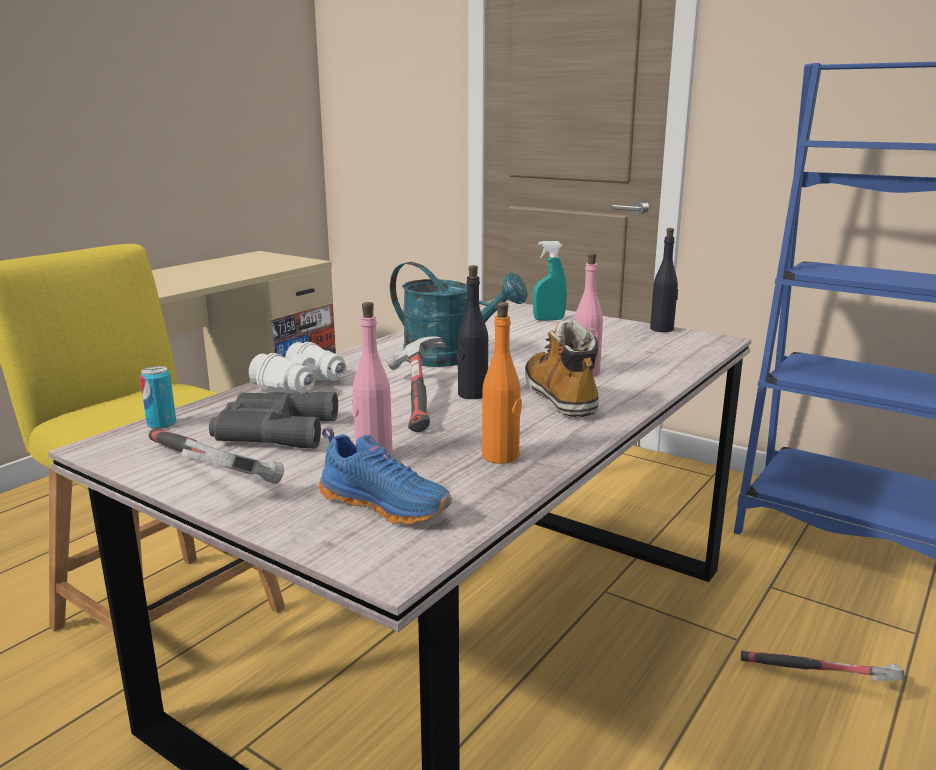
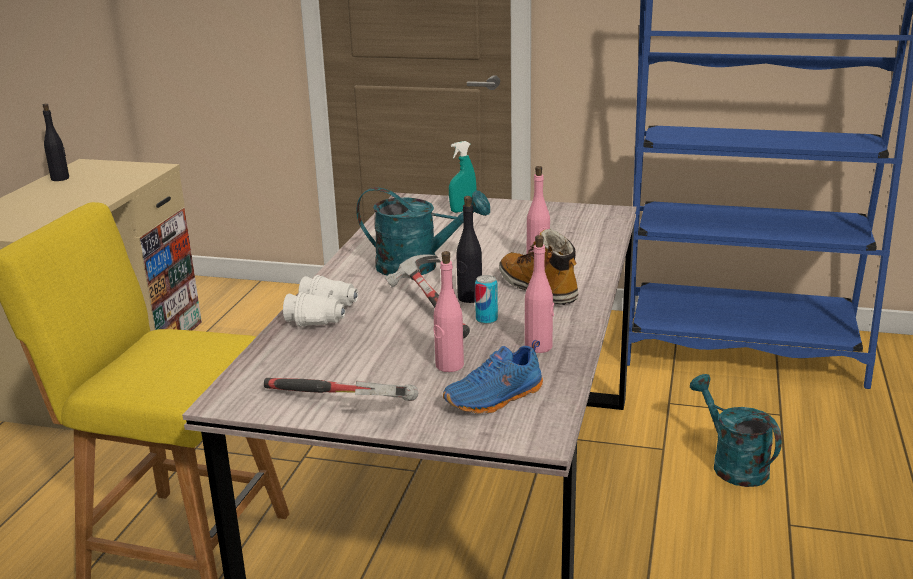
camera: 20 degrees left, 5 degrees up
(161, 424) = (248, 372): can -> can (486, 319)
(272, 430) = (347, 360): grey binoculars -> none
(386, 504) = (495, 399): blue shoe -> blue shoe turned 135 degrees clockwise
(501, 456) = (539, 347): orange bottle -> pink bottle
(662, 329) = (563, 207): black bottle -> black bottle (60, 178)
(823, 682) = (732, 464): hammer -> turquoise watering can

